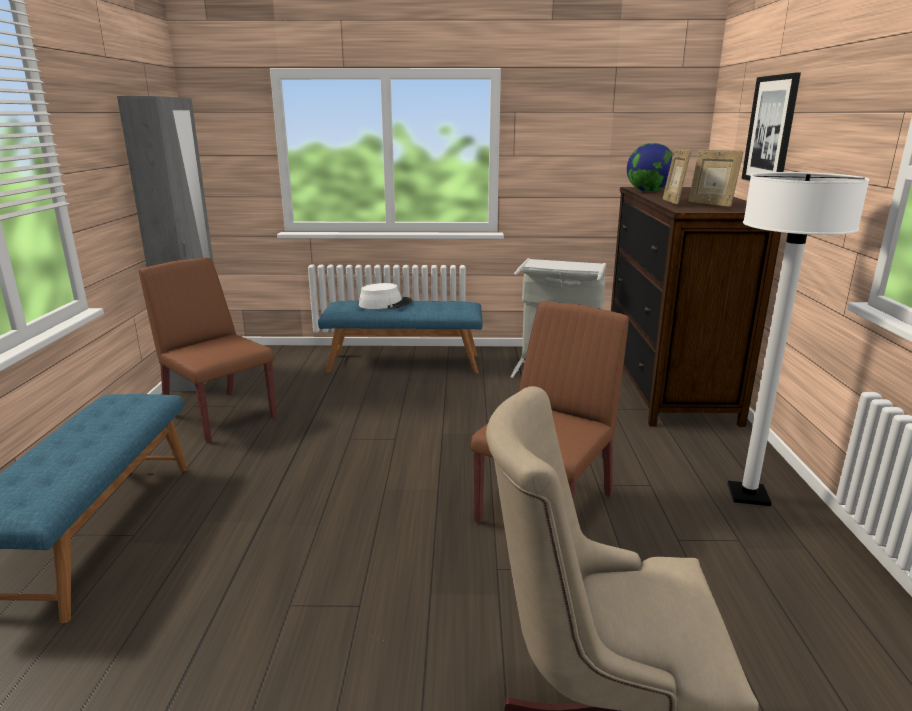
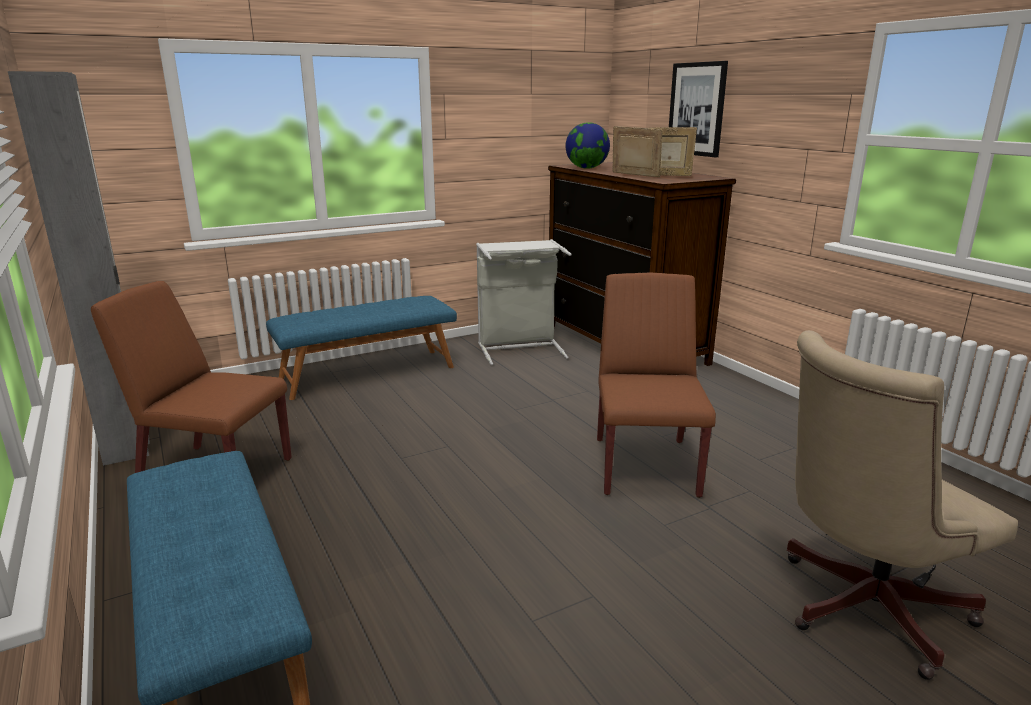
camera: 30 degrees left, 0 degrees up
(385, 304) = (341, 310): white hat -> none
(672, 202) = (635, 176): picture frame -> picture frame turned 150 degrees clockwise
(748, 495) = (766, 414): white floor lamp -> none

